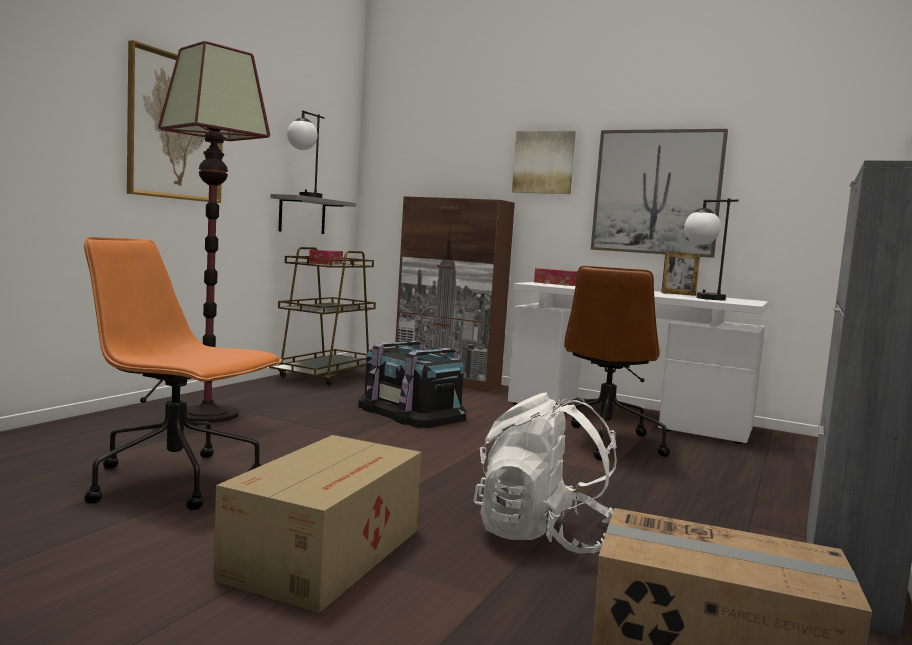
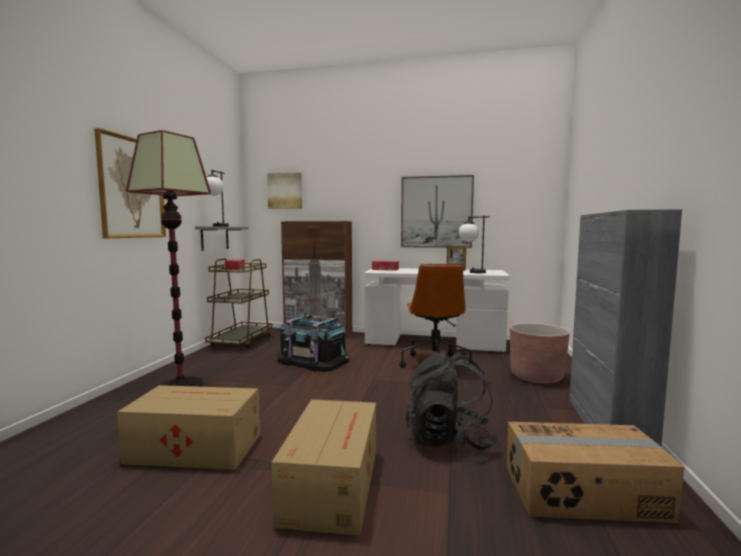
camera: 15 degrees left, 0 degrees up
(176, 482) = (193, 447): orange office chair -> cardboard box
(544, 162) = (367, 196): picture -> picture (285, 191)
(544, 536) = (449, 439): white backpack -> black backpack
(774, 485) = (536, 377): none -> brown planter

